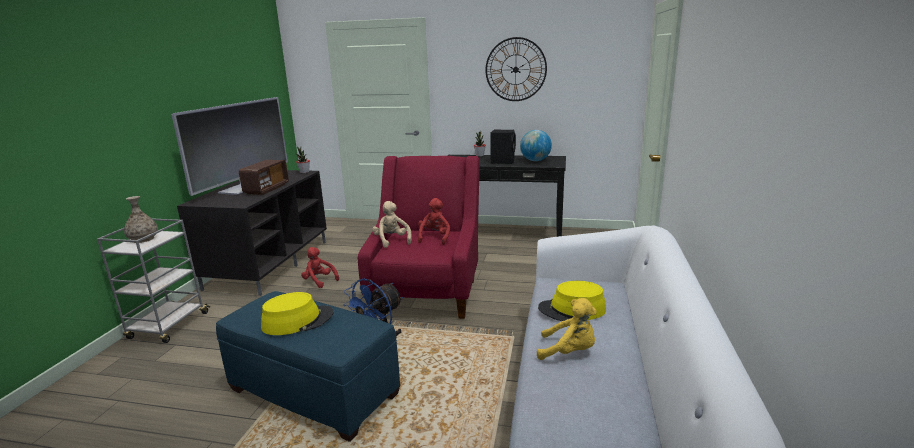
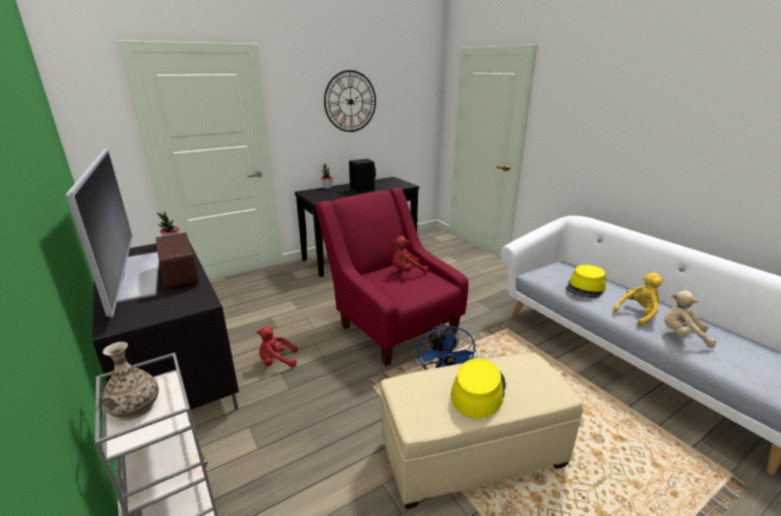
camera: 45 degrees left, 5 degrees up
(313, 392) = (471, 455): blue ottoman -> beige ottoman
(392, 241) = (380, 286): beige plush toy -> beige plush toy (682, 336)
(434, 238) = (407, 271): red plush toy -> red plush toy turned 75 degrees counterclockwise
(535, 160) = (384, 184): globe -> none

